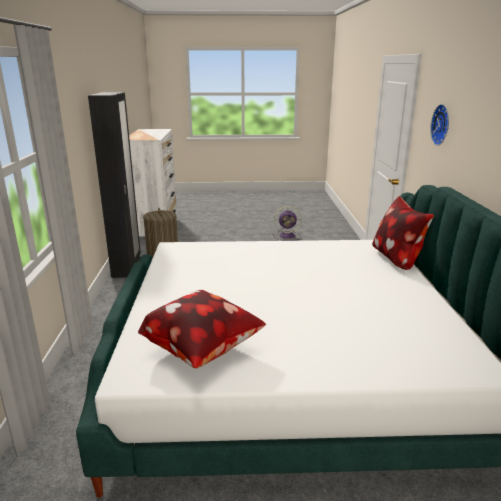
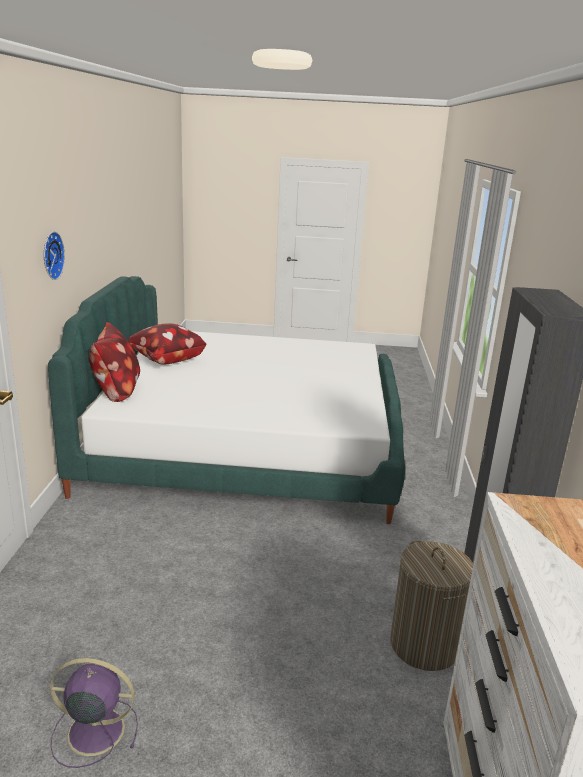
camera: 175 degrees left, 0 degrees up
(204, 351) = (321, 351): pillow -> pillow (166, 360)

